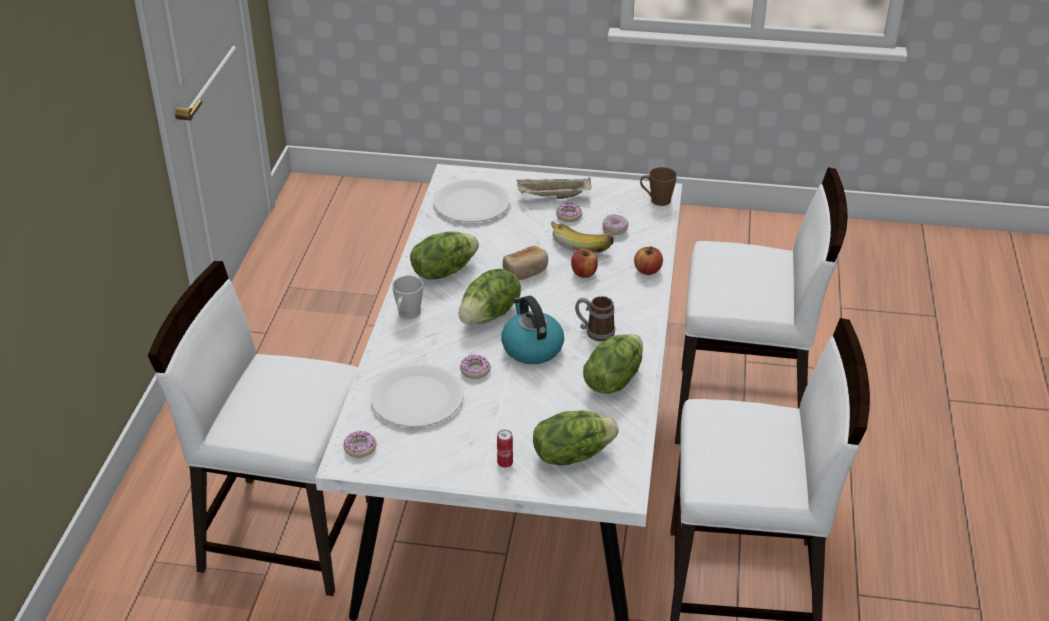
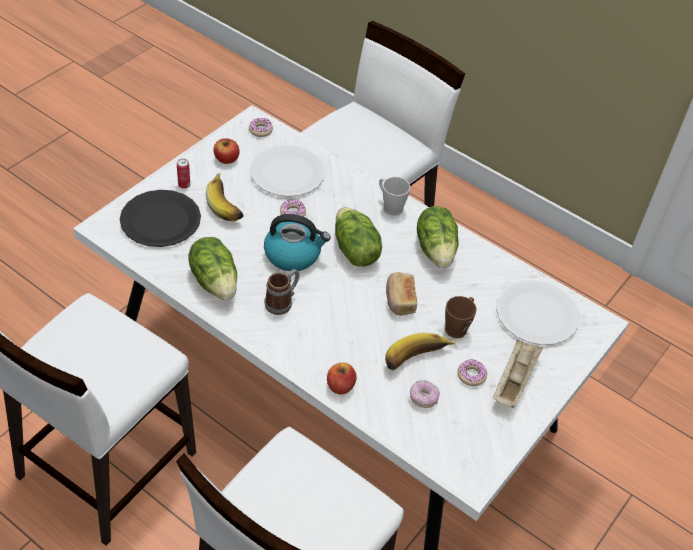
camera: 115 degrees right, 10 degrees up
(504, 418) = (228, 205): none -> banana
(572, 454) = (161, 220): lettuce -> black plate
(584, 273) = (369, 338): apple -> apple (226, 159)
(656, 200) = (458, 466): brown mug -> brown mug (458, 326)

